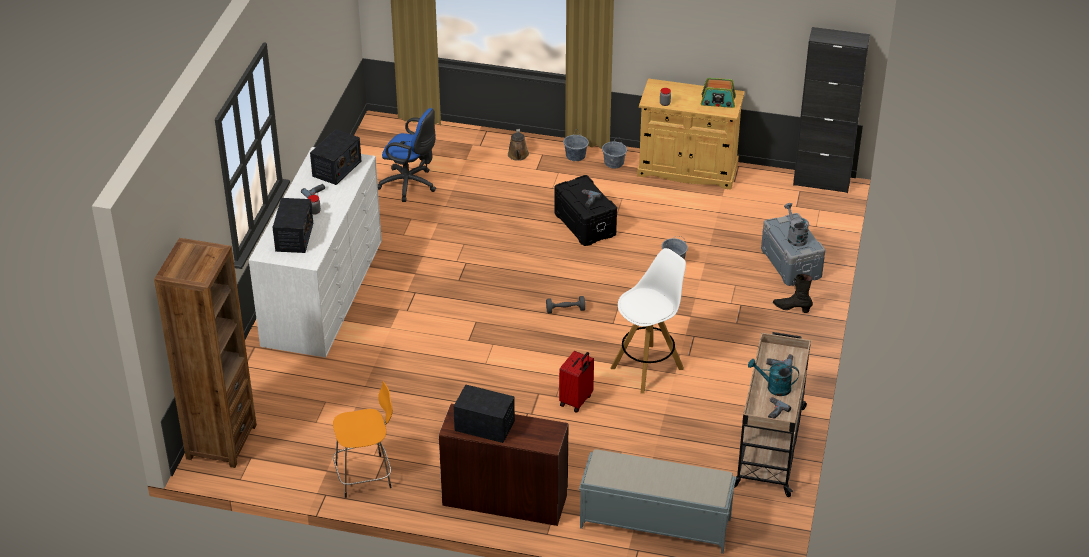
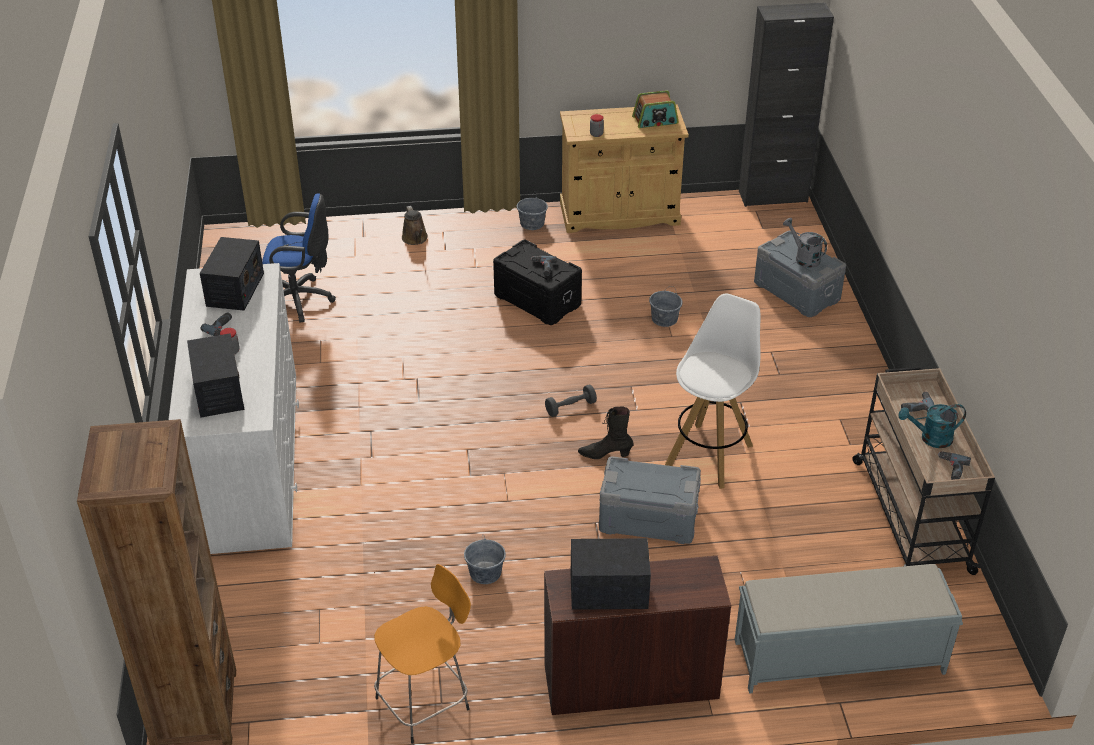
camera: 20 degrees left, 0 degrees up
(575, 156) = (483, 225): grey bucket -> grey bucket (485, 573)
(576, 401) = (648, 519): red suitcase -> grey storage box
(792, 308) = (830, 342): black boot -> black boot (605, 454)

